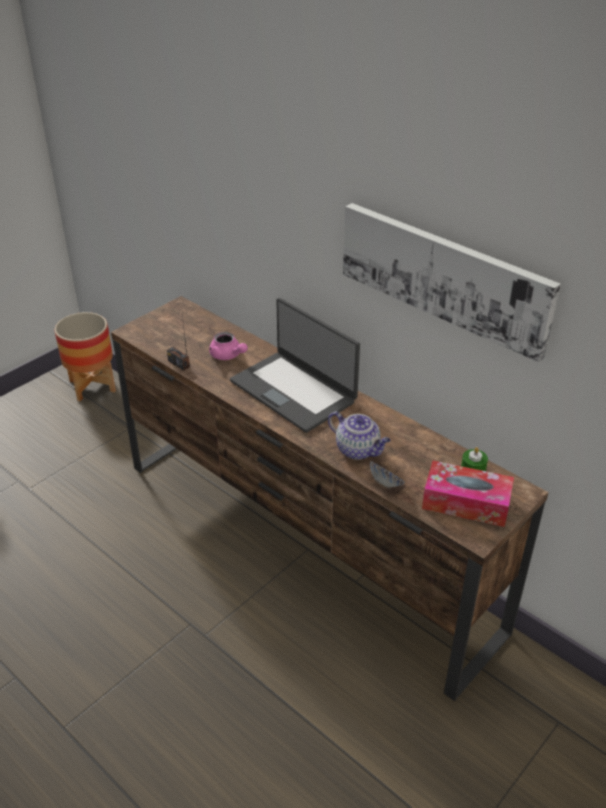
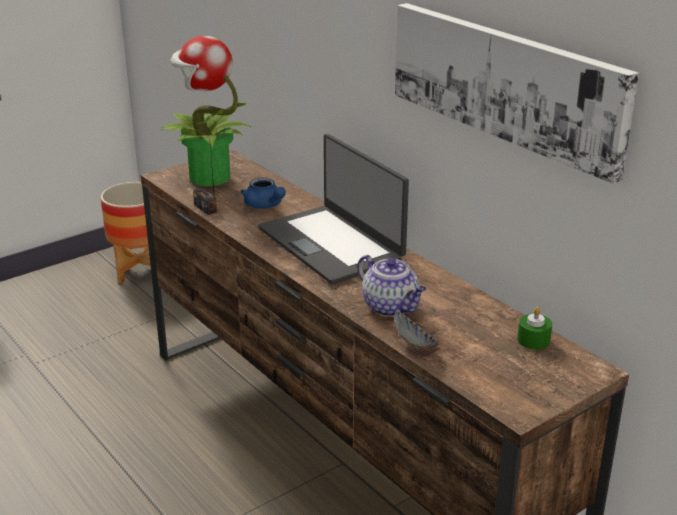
camera: 10 degrees right, 10 degrees down
(170, 329) = (208, 177): none -> potted plant
(228, 356) = (265, 206): pink teapot -> blue teapot
(466, 503) = (514, 373): tissue box -> none

